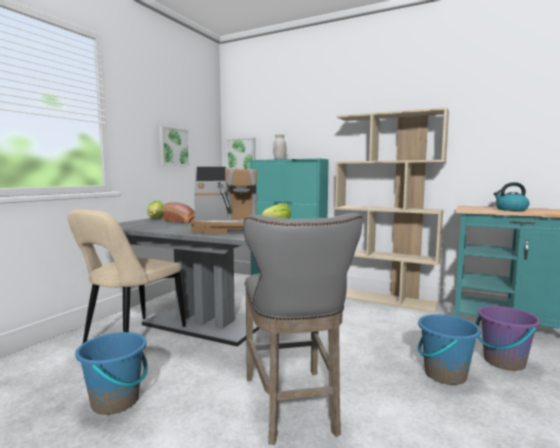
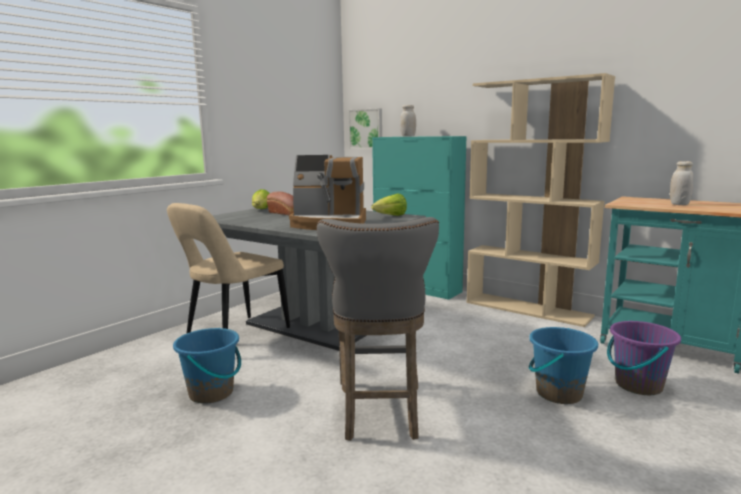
camera: 10 degrees right, 5 degrees up
(173, 147) = (283, 124): picture -> none
(510, 209) = (679, 204): kettle -> white jar

